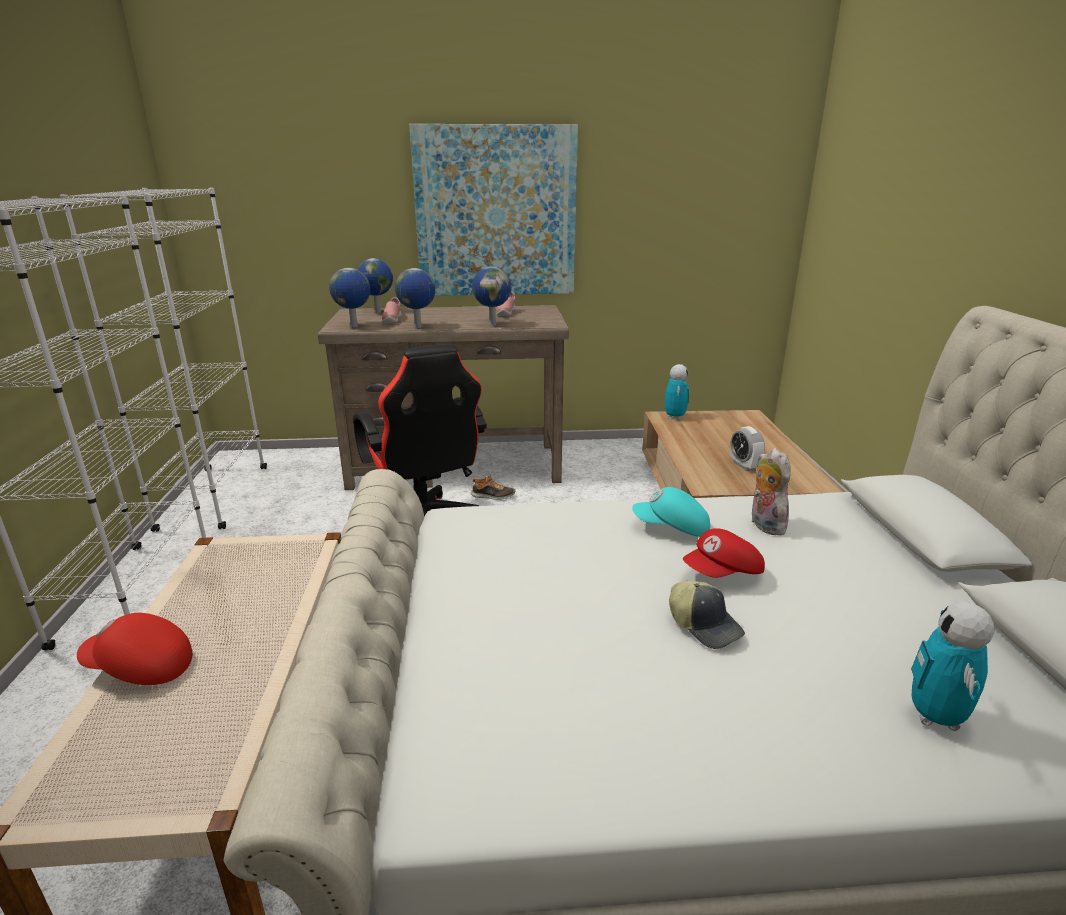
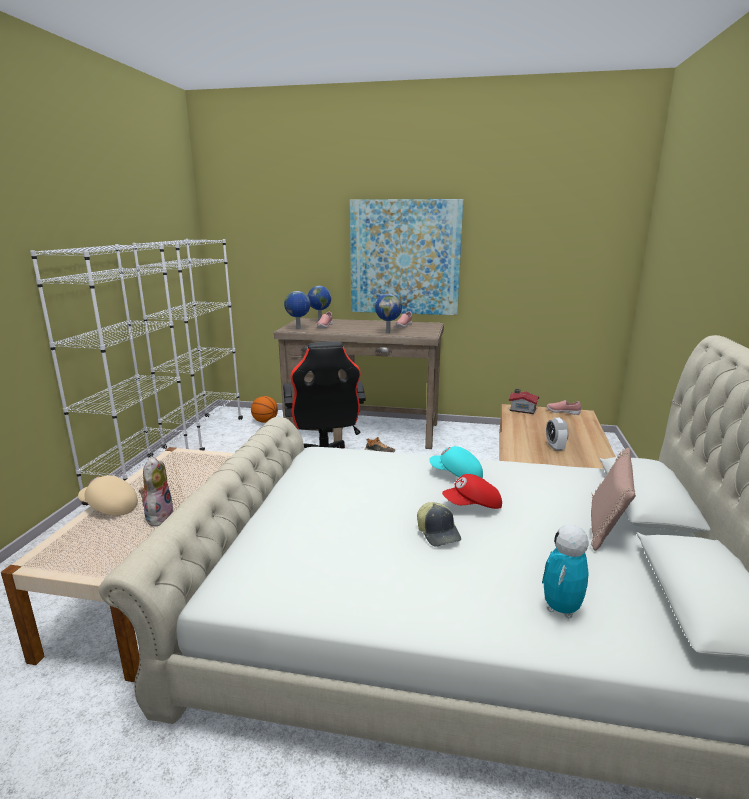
camera: 15 degrees right, 5 degrees down
(140, 668) = (109, 507): red cap -> beige cap
(304, 468) = (265, 421): none -> basketball
(418, 327) = (338, 331): globe -> none
(675, 417) = (522, 409): toy robot -> toy house
(725, 416) = (562, 412): none -> pink shoe
(764, 525) = (525, 481): plush toy -> plush toy (158, 517)
(901, 574) = (607, 525): none -> beige pillow

